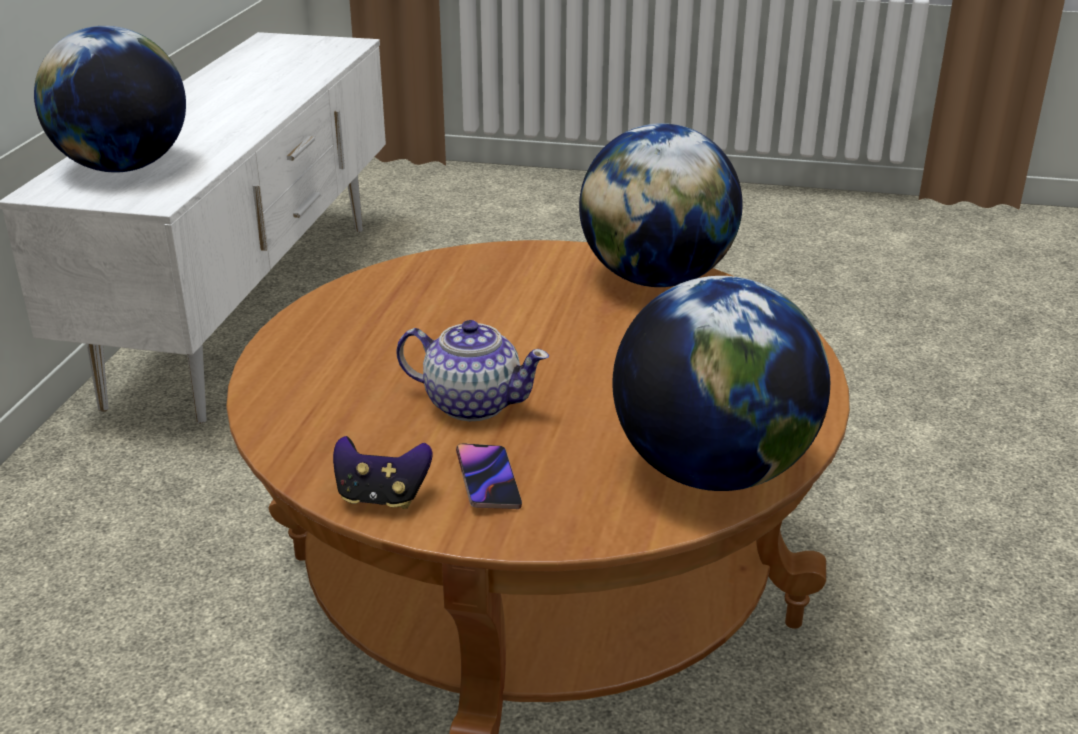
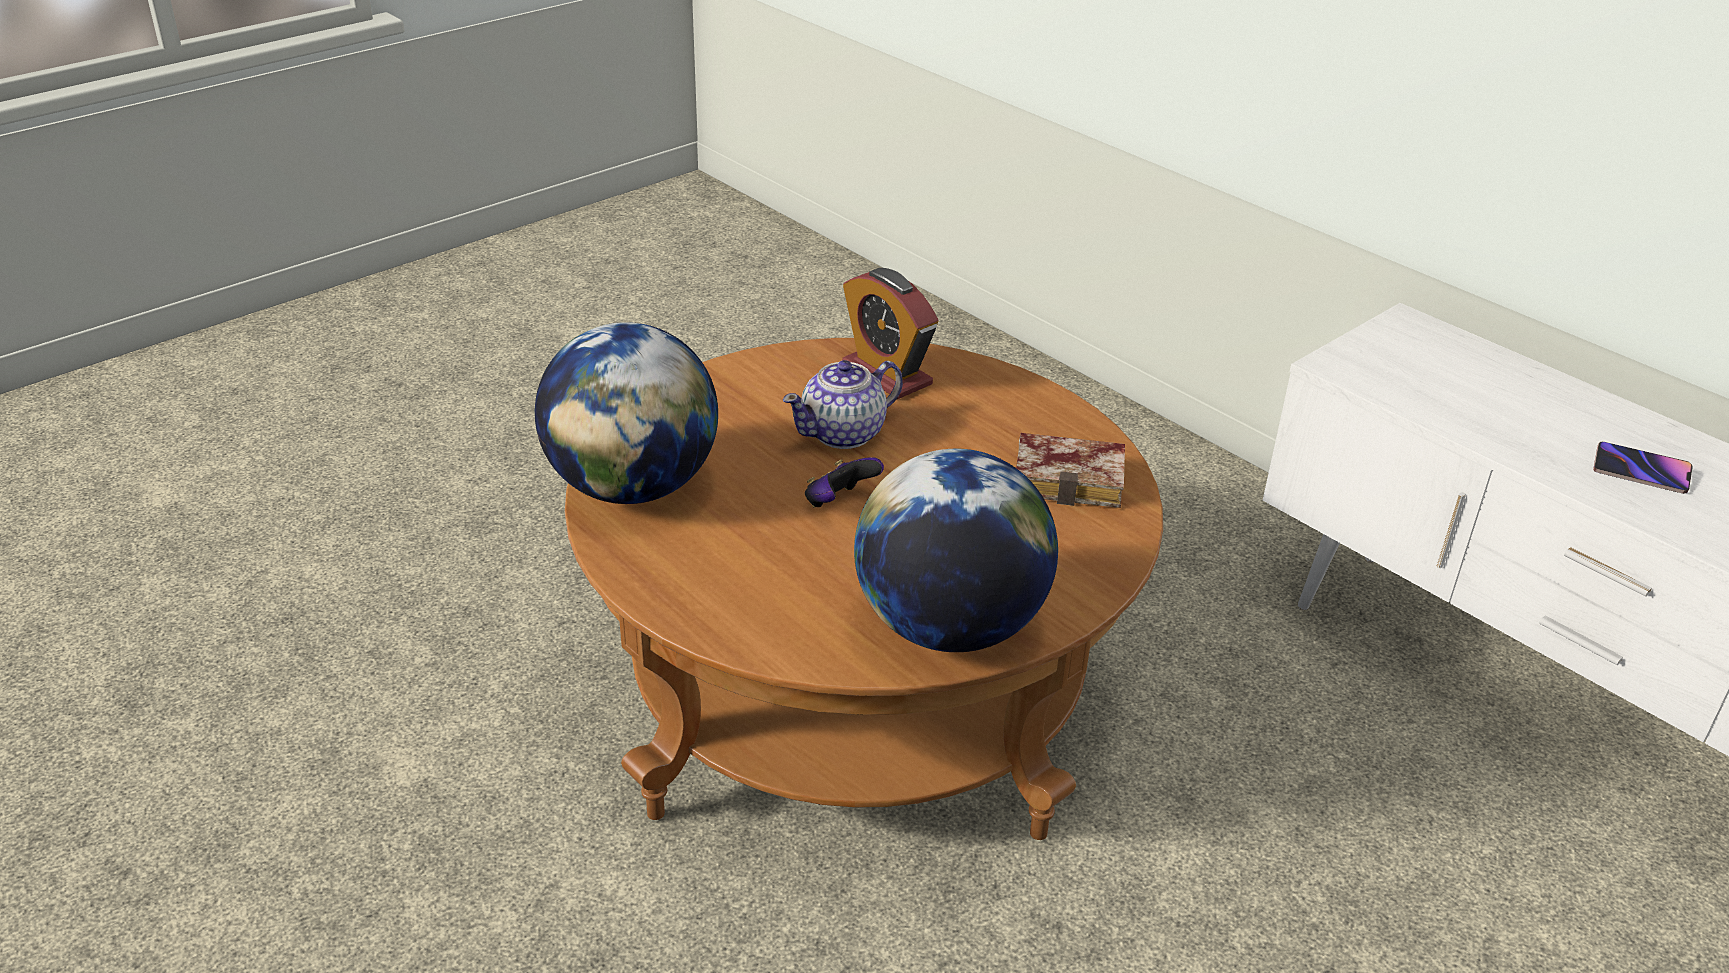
camera: 125 degrees right, 5 degrees up
(123, 167) = (1456, 371): globe -> none
(331, 424) = (886, 374): none -> alarm clock
(381, 497) = (777, 363): game controller -> game controller (839, 503)
(411, 290) = (1073, 479): none -> book
(488, 481) = (743, 402): phone -> phone (1640, 472)

